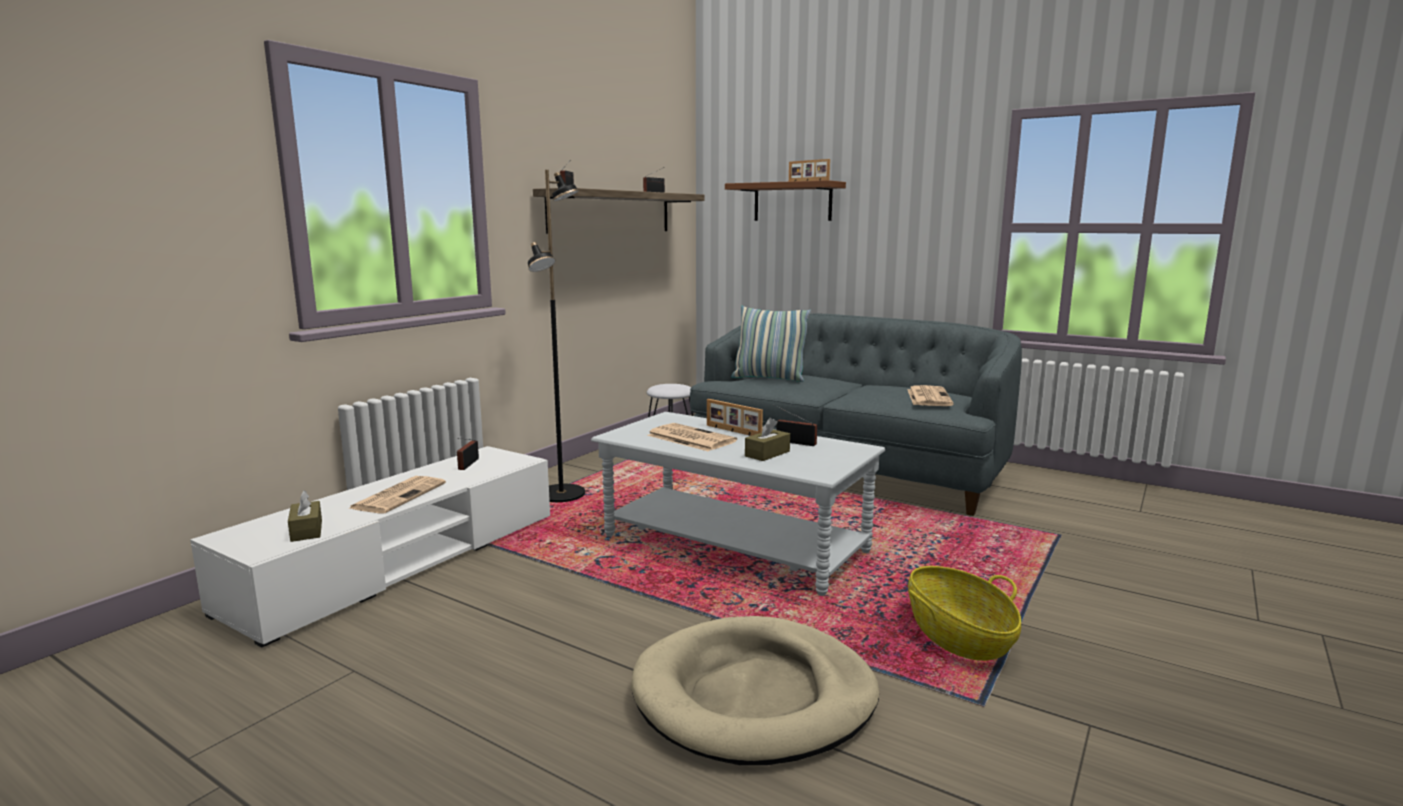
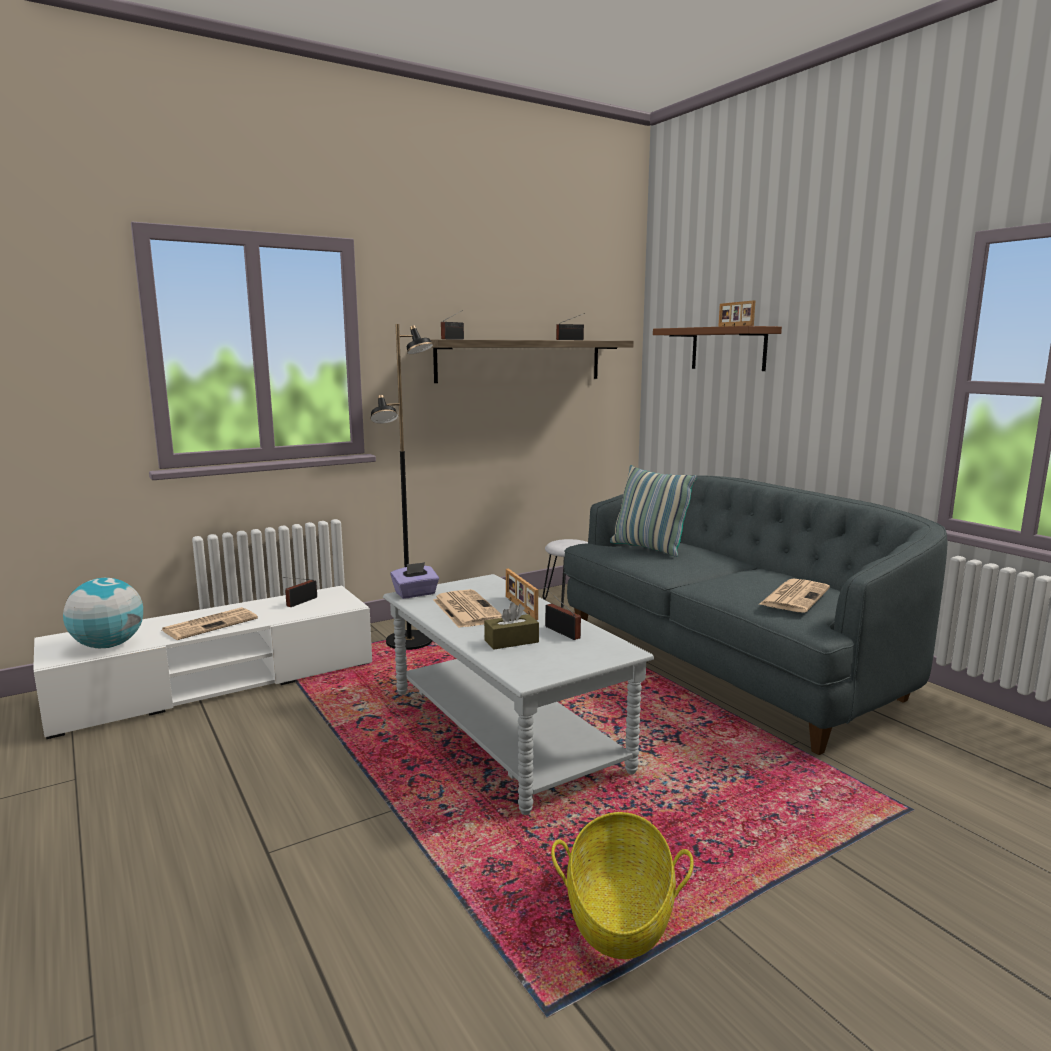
camera: 25 degrees right, 0 degrees up
(306, 530) = (108, 645): brown tissue box -> globe
(623, 433) = (415, 594): none -> purple tissue box
(754, 696) = (330, 913): beige dog bed -> none

